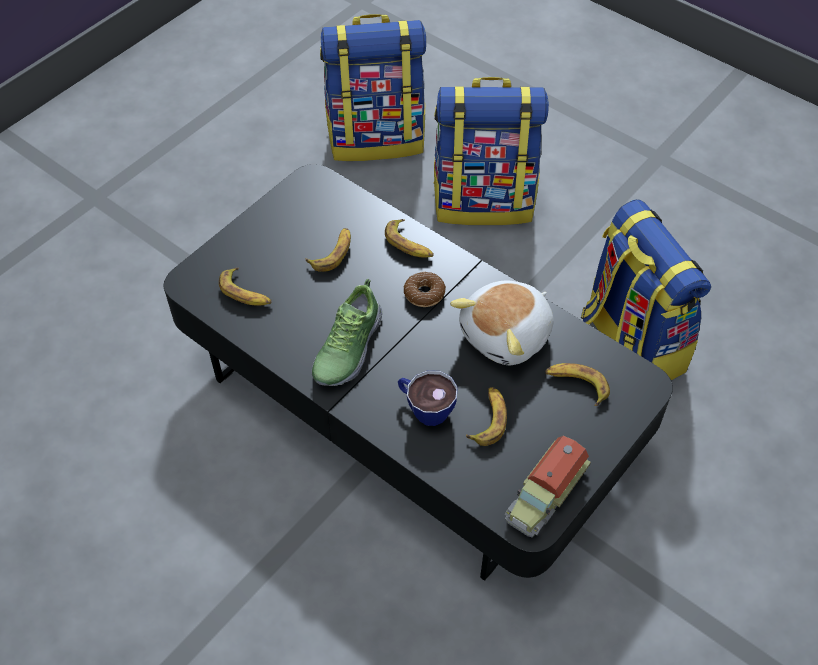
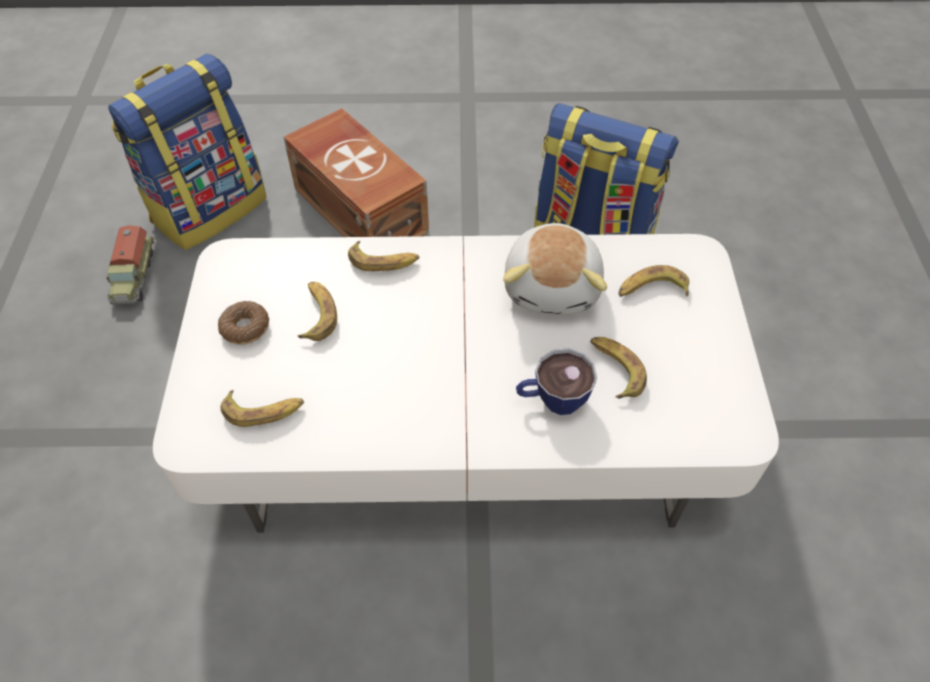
camera: 40 degrees left, 0 degrees up
(347, 348) = (423, 395): shoe -> none
(409, 406) = (465, 423): black coffee table -> white coffee table
(424, 294) = (444, 296): donut -> donut (245, 328)
(484, 201) = (361, 208): backpack -> brown storage box
(545, 495) = (728, 401): toy truck -> toy truck (133, 276)

